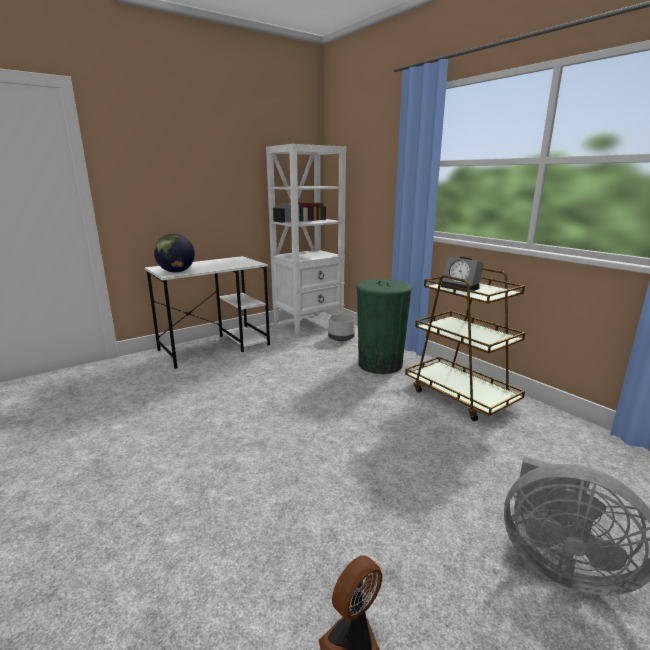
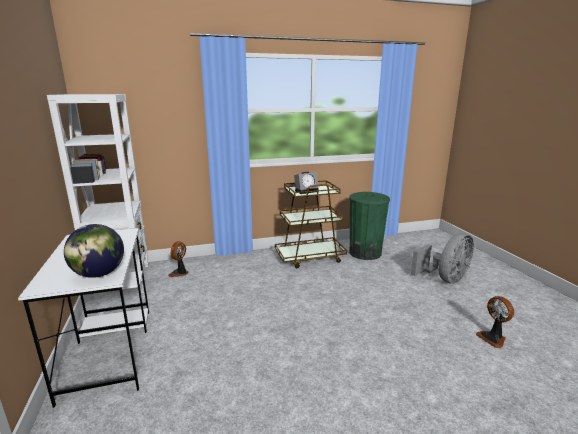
camera: 70 degrees left, 0 degrees up
(341, 338) = (180, 273): grey planter -> fan
(380, 364) = (246, 269): green trash can -> green trash can (365, 253)

